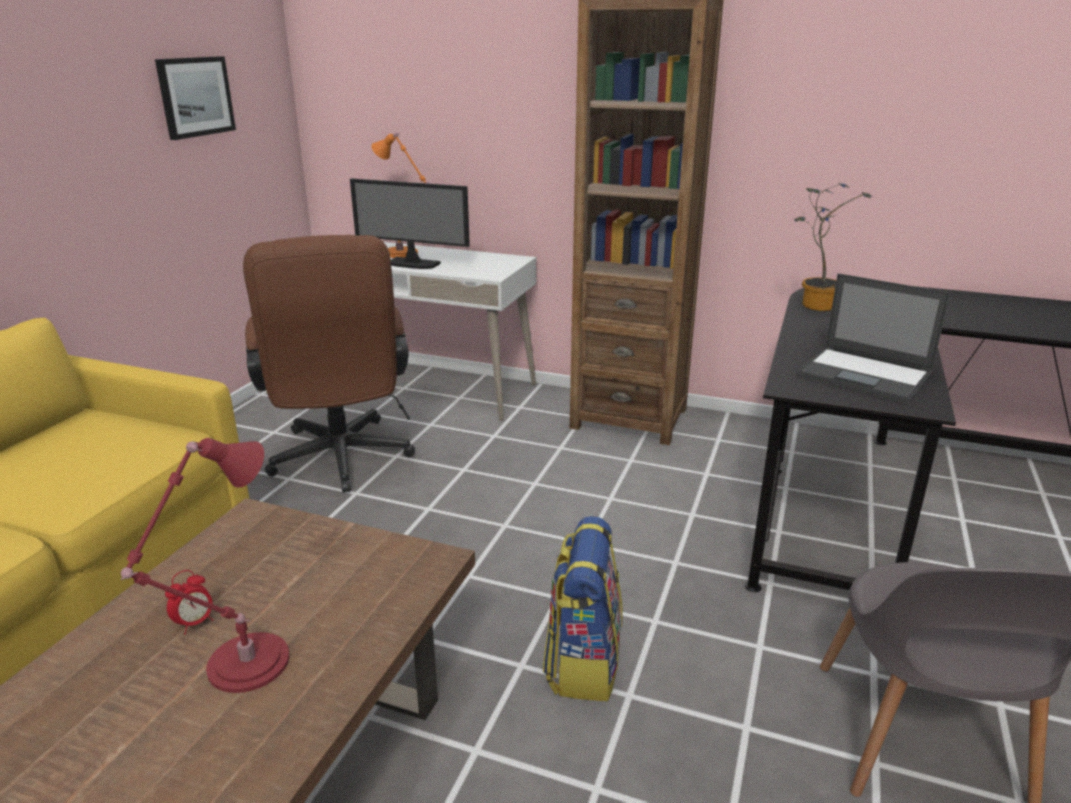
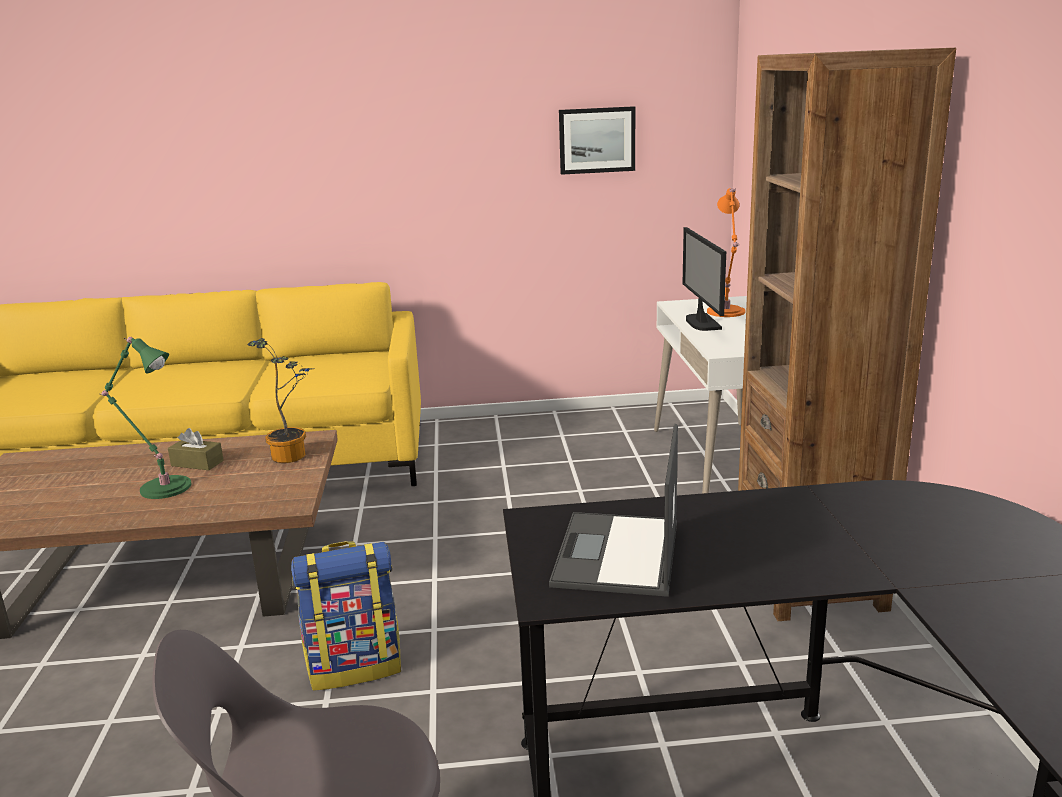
camera: 65 degrees right, 5 degrees down
(195, 623) = (197, 463): alarm clock -> brown tissue box
(241, 666) = (162, 487): red table lamp -> green table lamp
(341, 462) = (546, 474): brown office chair -> none
(815, 304) = (863, 498): potted plant -> potted plant (293, 454)

